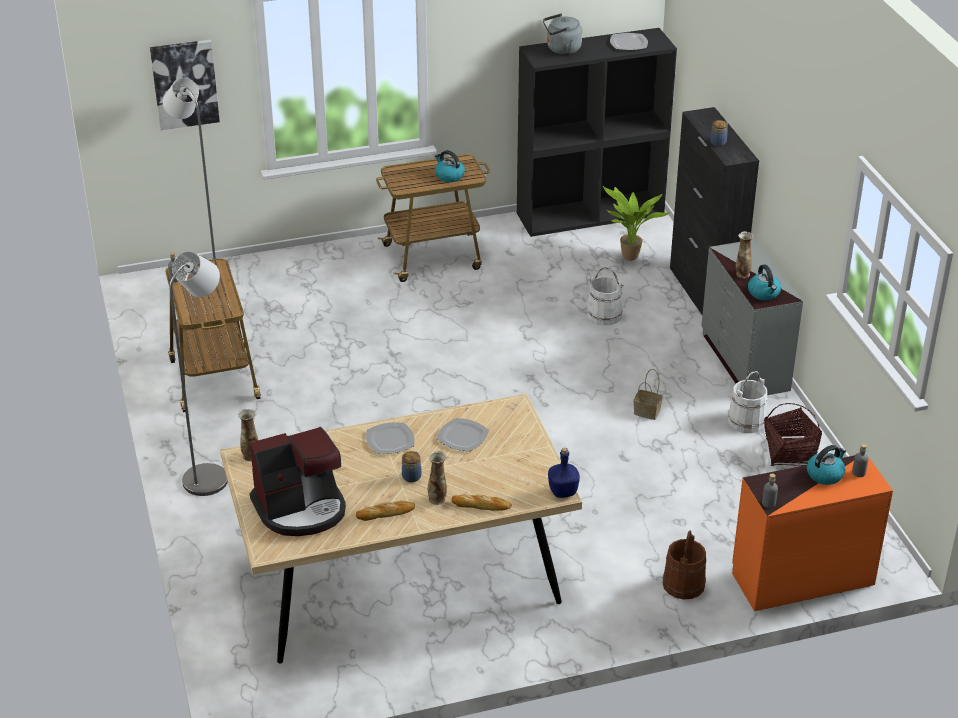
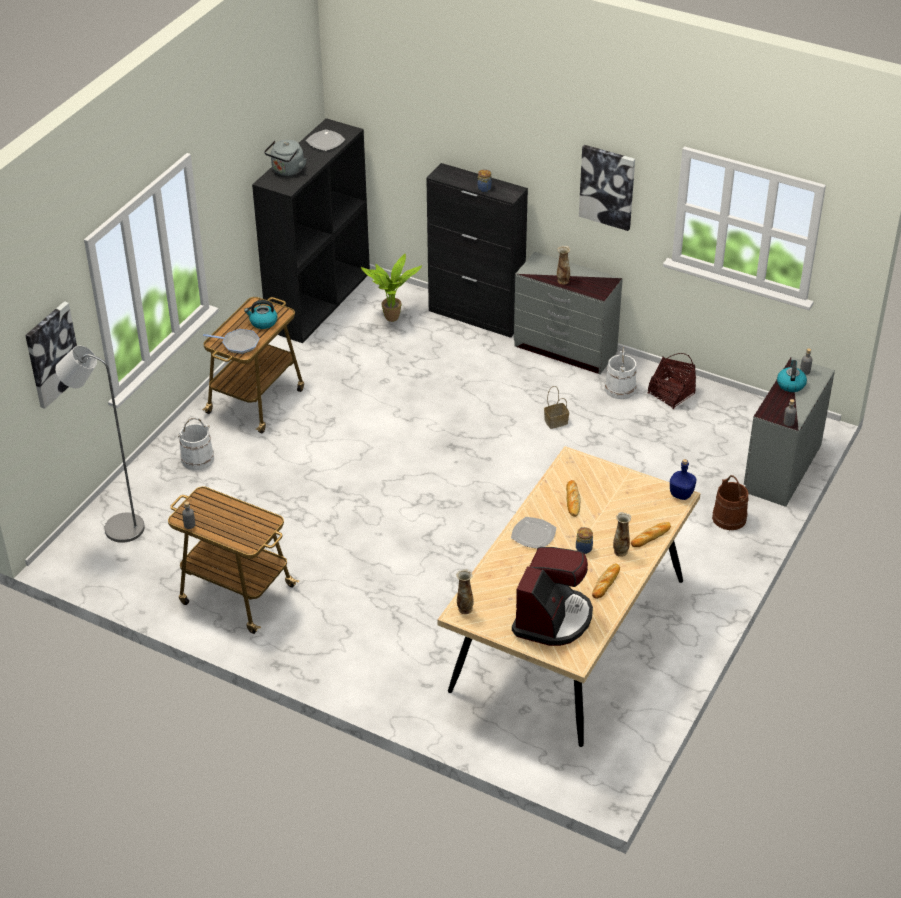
camera: 45 degrees left, 5 degrees up
(211, 475) = (346, 662): grey floor lamp -> none
(406, 180) = (238, 344): none -> frying pan
(463, 436) = (572, 500): plate -> bread
(604, 315) = (435, 371): white bucket -> white bucket (197, 458)
(764, 293) = (594, 286): kettle -> none
(801, 577) = (781, 468): orange dresser -> grey dresser
(807, 183) = (607, 186): none -> picture

